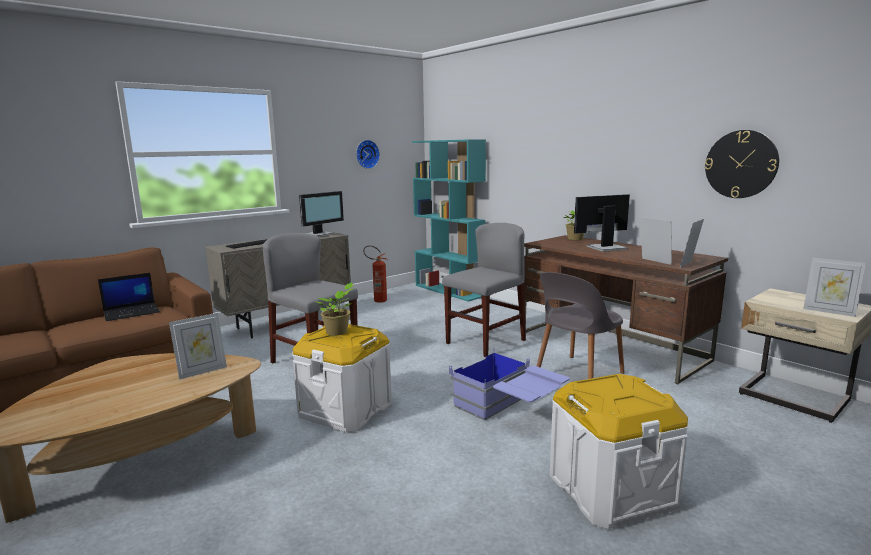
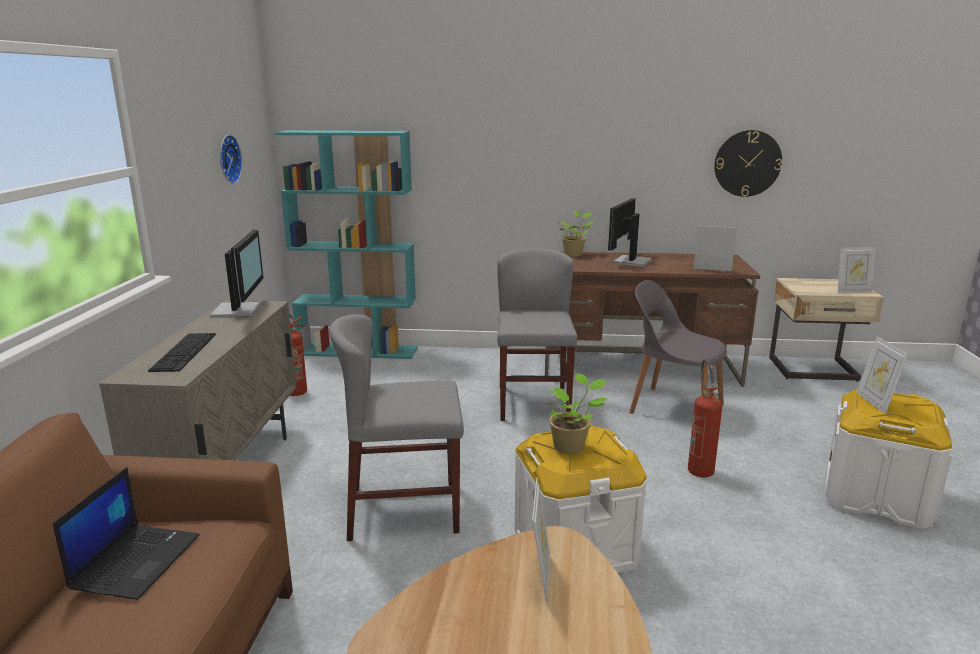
camera: 45 degrees left, 5 degrees up
(508, 410) = (698, 468): blue storage box -> fire extinguisher
(577, 375) = (673, 407): grey chair -> grey chair turned 120 degrees clockwise
(689, 265) = (741, 268): picture frame -> picture frame (875, 403)

